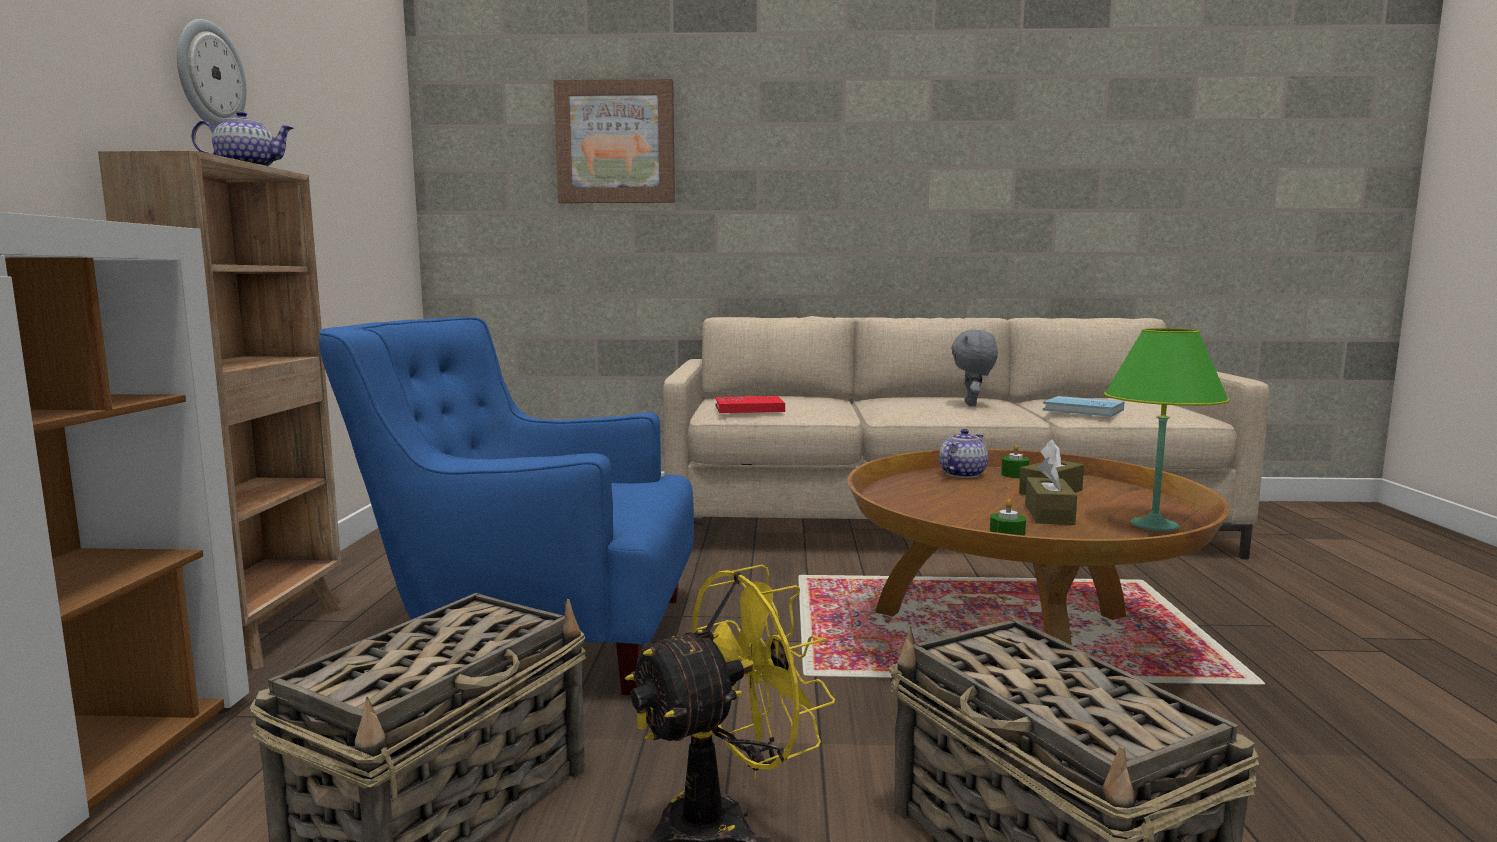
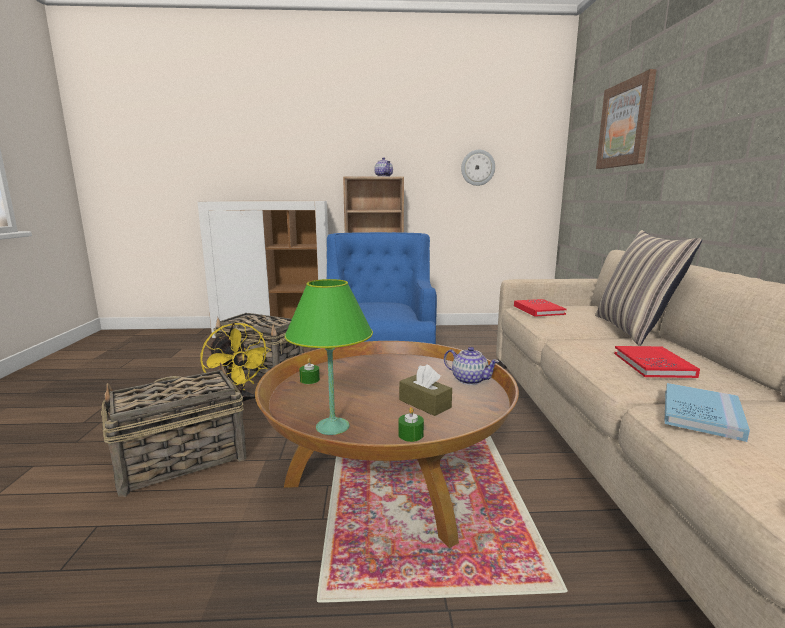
camera: 85 degrees right, 5 degrees up
(209, 75) = (404, 142): wall clock -> wall clock (477, 167)
(846, 398) = (633, 330): none -> pillow
(972, 405) = (653, 365): grey plush toy -> red book
(1014, 475) = (478, 397): green candle -> green candle (410, 435)
(1049, 514) = (360, 396): brown tissue box -> none

